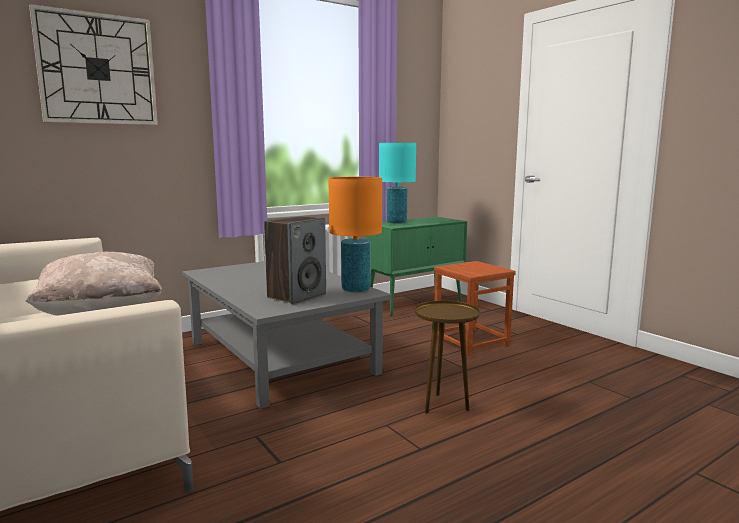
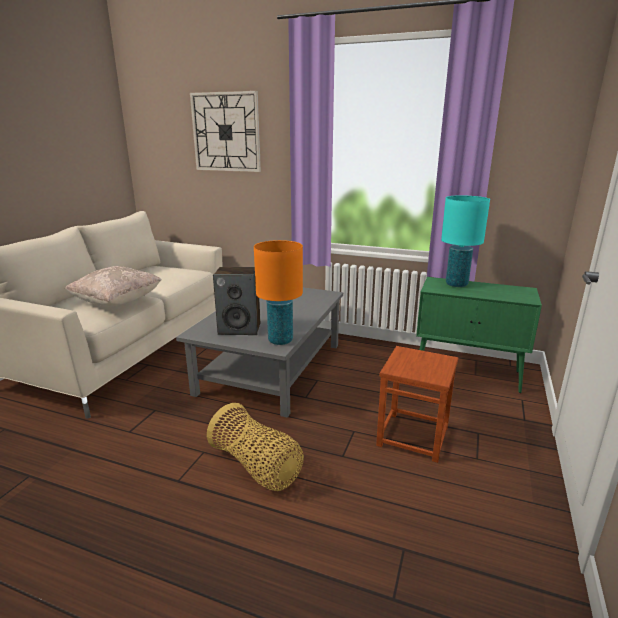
camera: 55 degrees right, 10 degrees up
(443, 405) = (257, 467): brown side table -> basket

